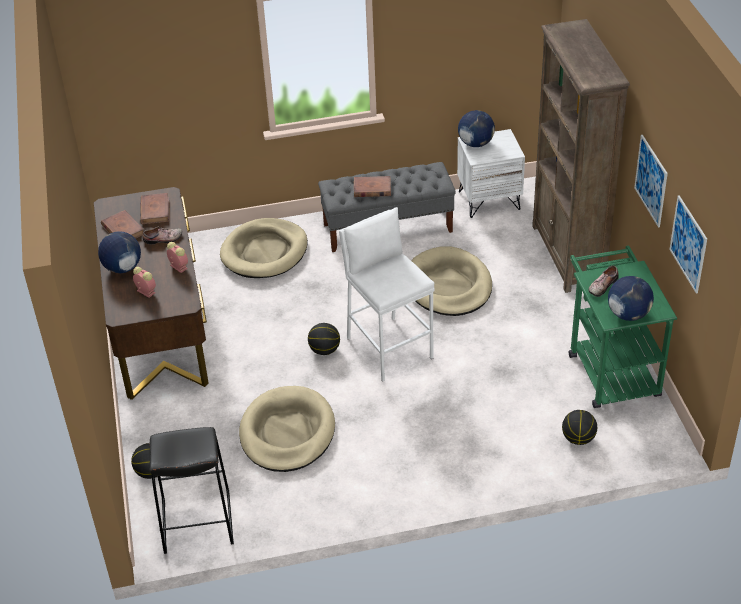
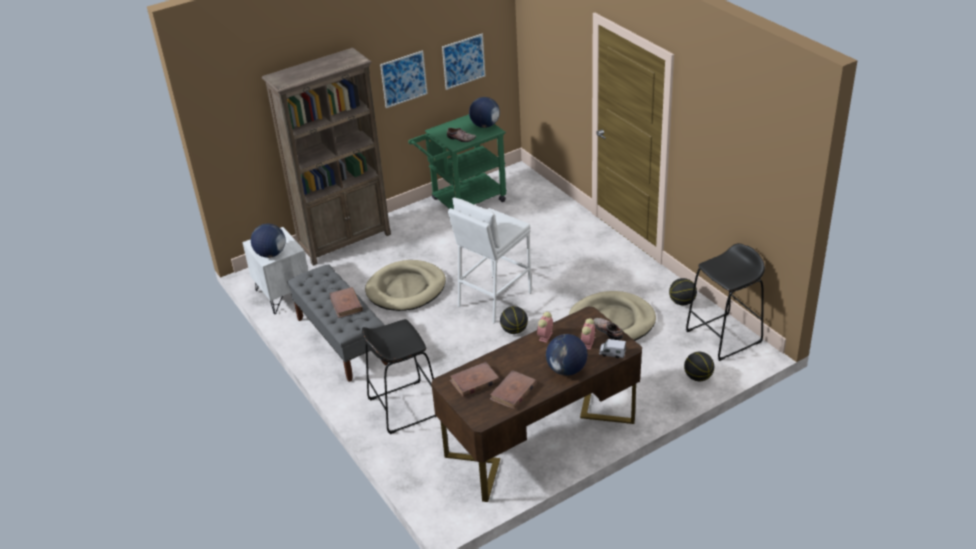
camera: 110 degrees left, 5 degrees down
(119, 303) = (612, 353): none -> toy truck
(163, 239) = (513, 360): shoe -> shoe (608, 331)
(264, 252) = (404, 407): beige dog bed -> black stool
(578, 439) = (535, 202): basketball -> basketball (682, 302)

